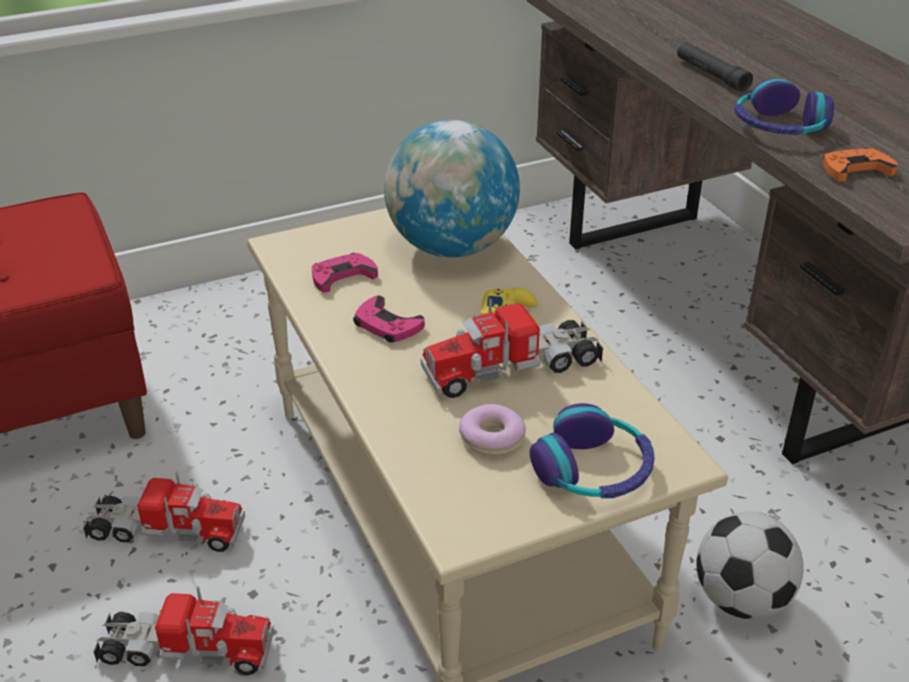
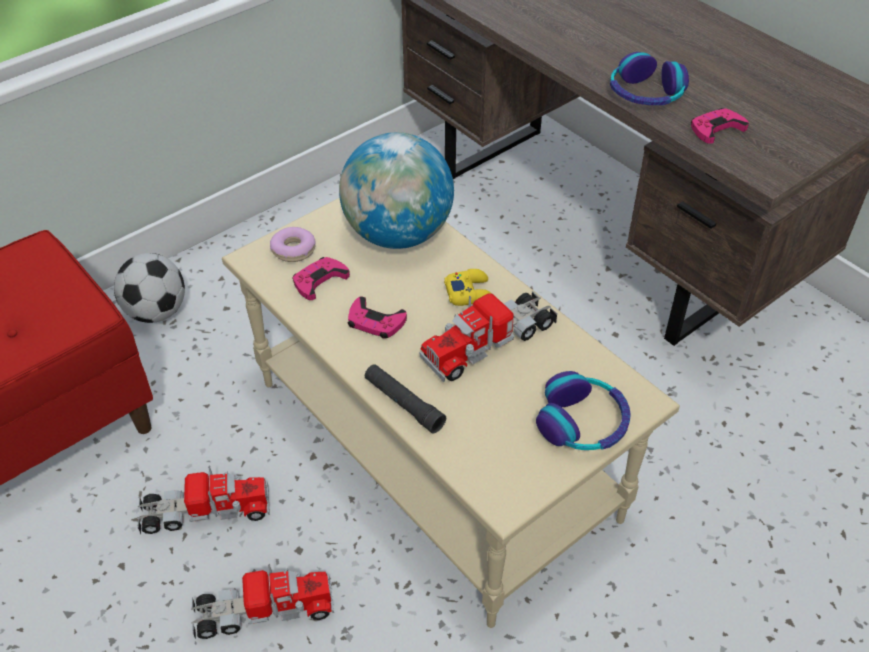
camera: 15 degrees left, 10 degrees up
(492, 438) = (497, 411): donut -> donut (293, 250)
(711, 75) = (575, 46): black flashlight -> black flashlight (403, 403)
(740, 599) = (667, 467): football -> football (156, 311)
(855, 170) = (716, 129): orange game controller -> pink game controller

